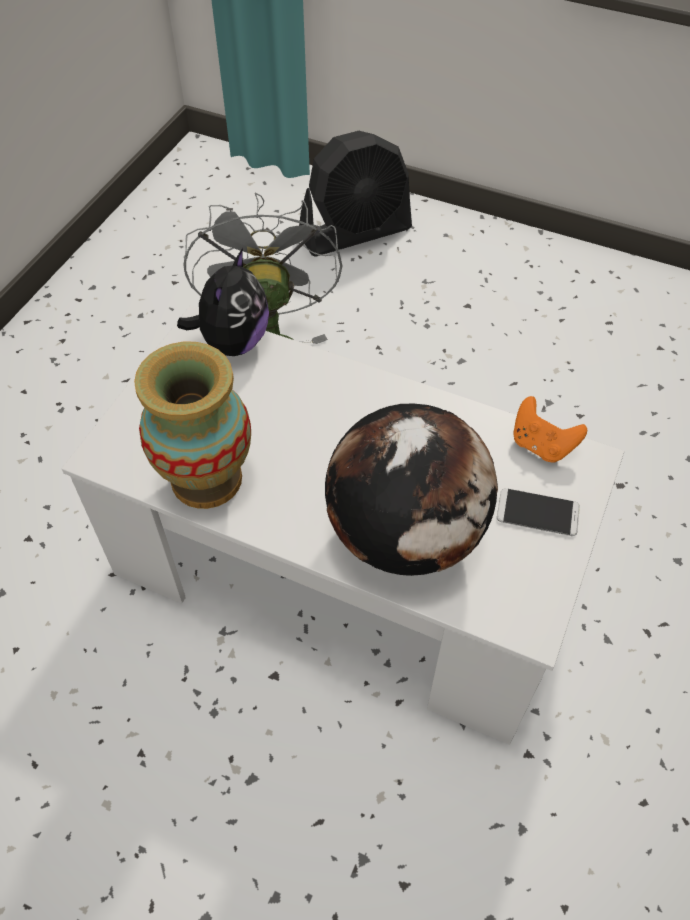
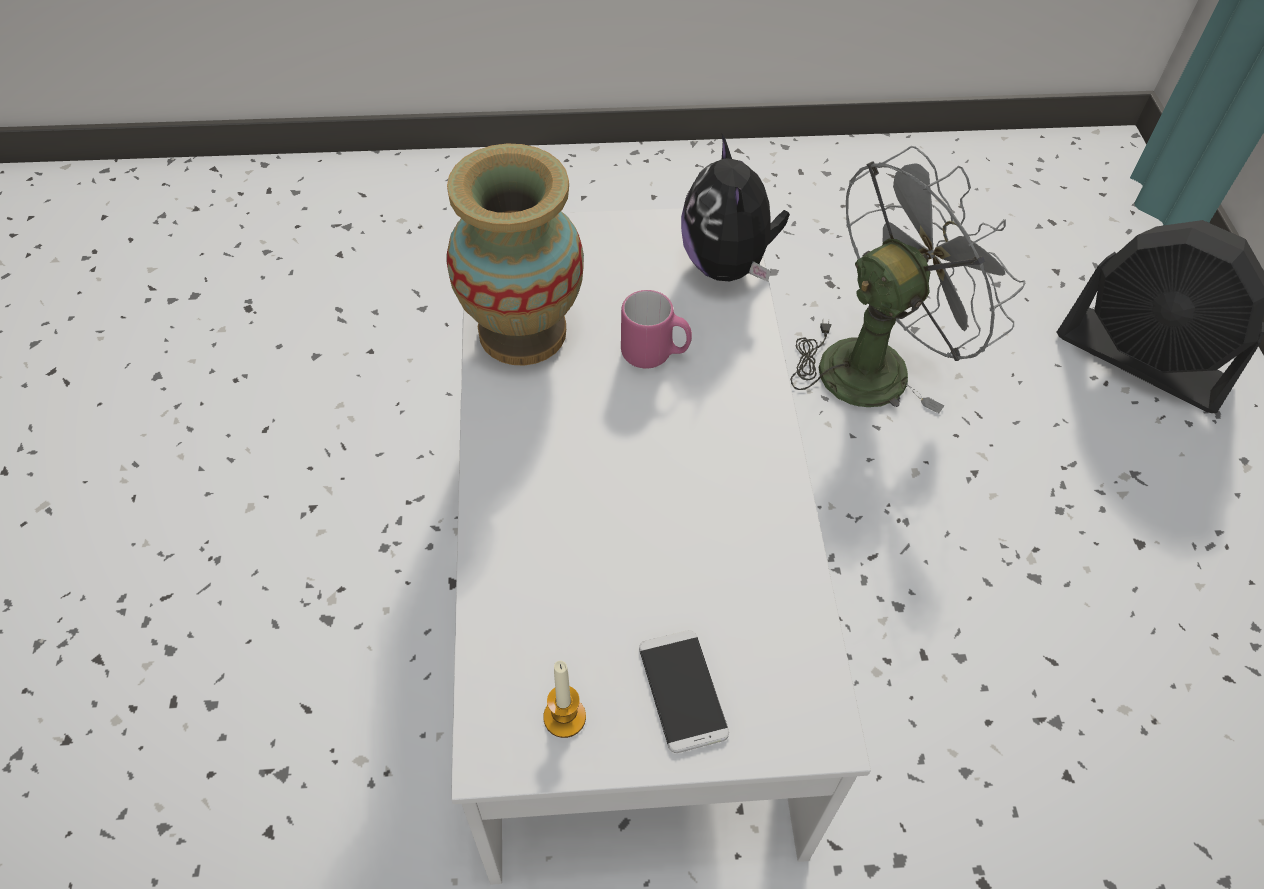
camera: 60 degrees right, 0 degrees up
(233, 342) = (728, 265): plush toy -> plush toy turned 90 degrees clockwise
(280, 414) = (655, 354): none -> pink mug
(406, 533) = (560, 551): globe -> none
(526, 581) = (564, 717): none -> candle
(541, 445) = (802, 653): orange game controller -> none

